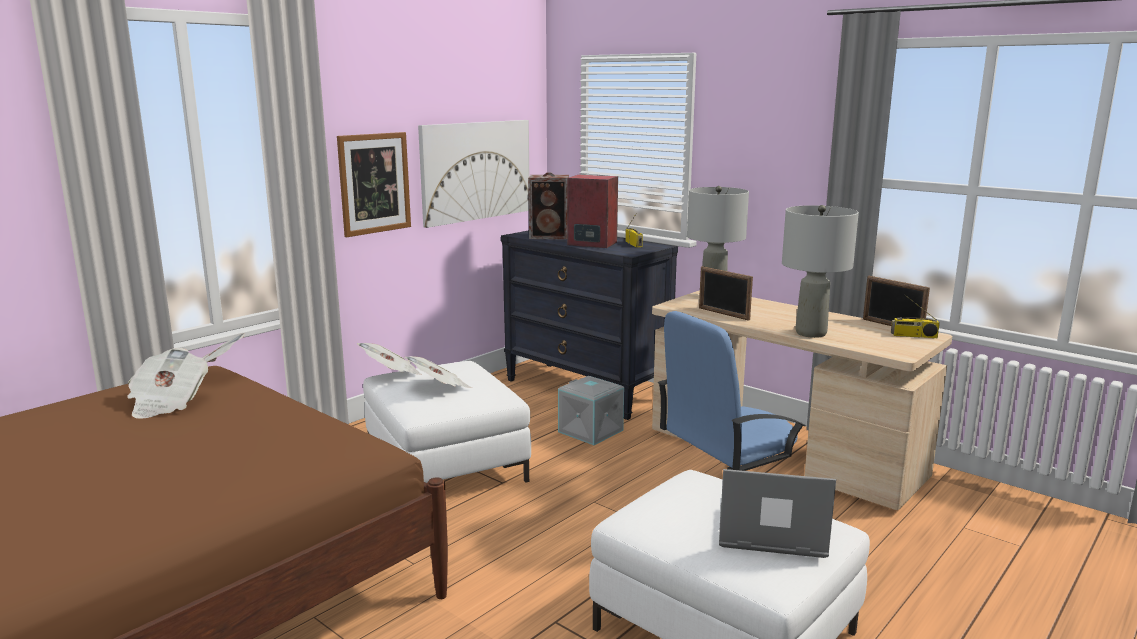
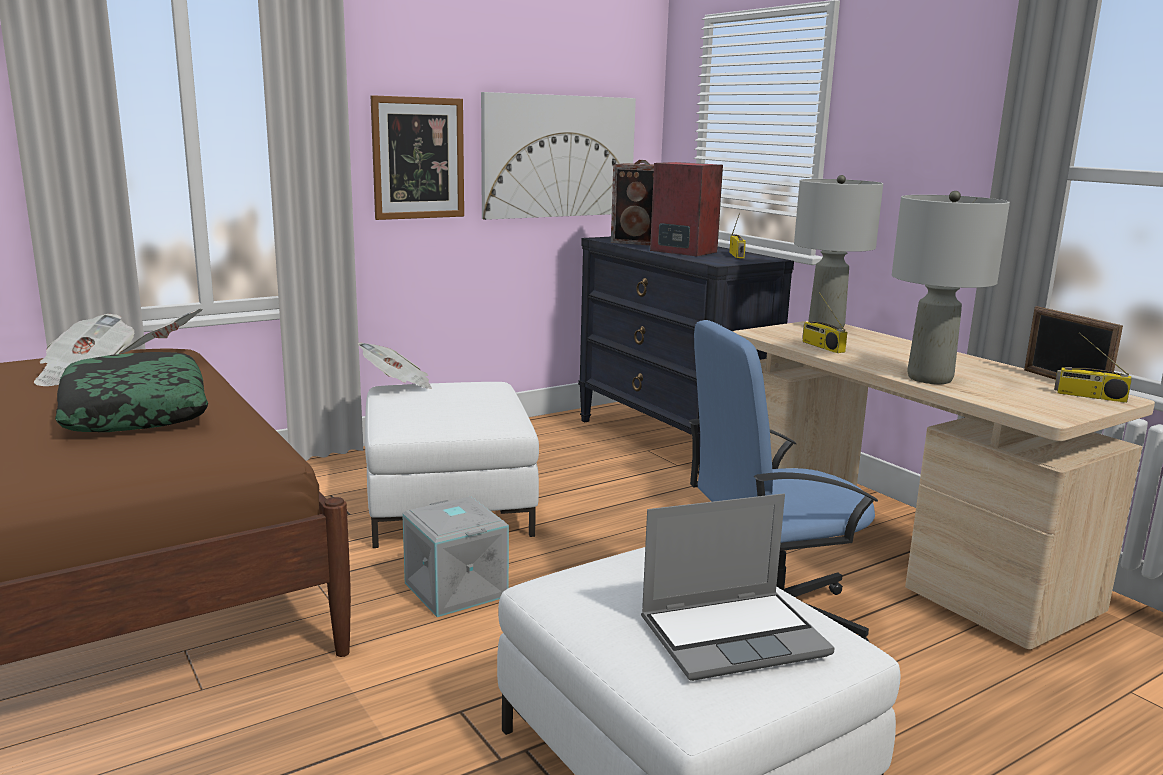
camera: 15 degrees right, 0 degrees up
(248, 431) = (134, 411): none -> pillow
(439, 388) = (439, 405): newspaper -> none
(589, 431) = (646, 489): grey storage box -> grey storage box (454, 590)
(723, 314) = (821, 346): picture frame -> radio
(769, 534) = (734, 636): laptop -> laptop turned 135 degrees clockwise

